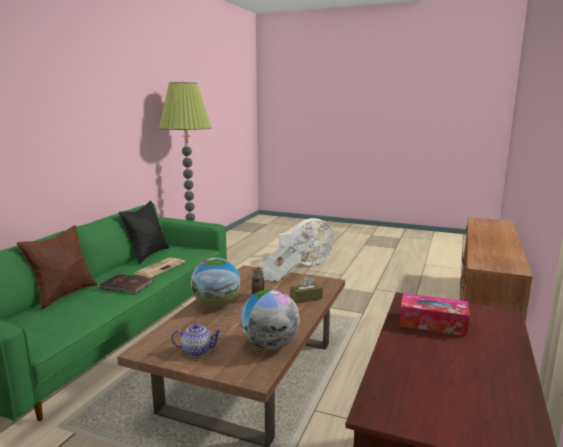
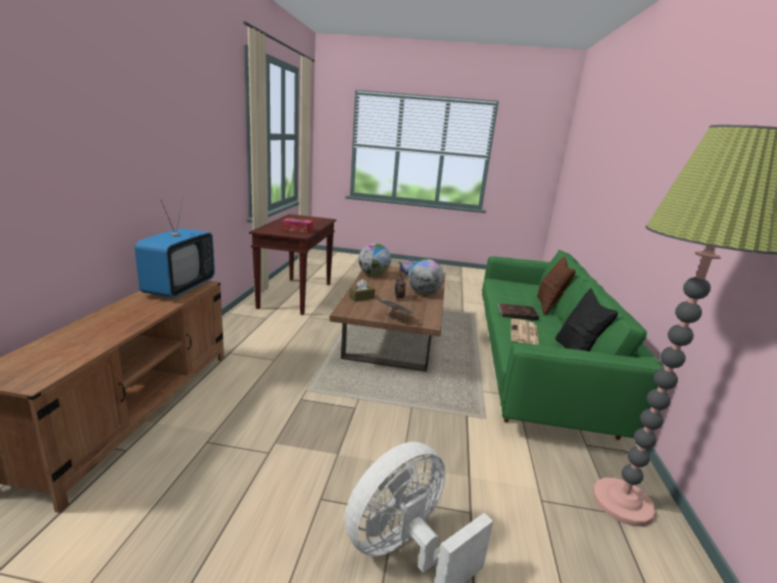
camera: 165 degrees right, 5 degrees up
(494, 261) = (180, 288): none -> television

